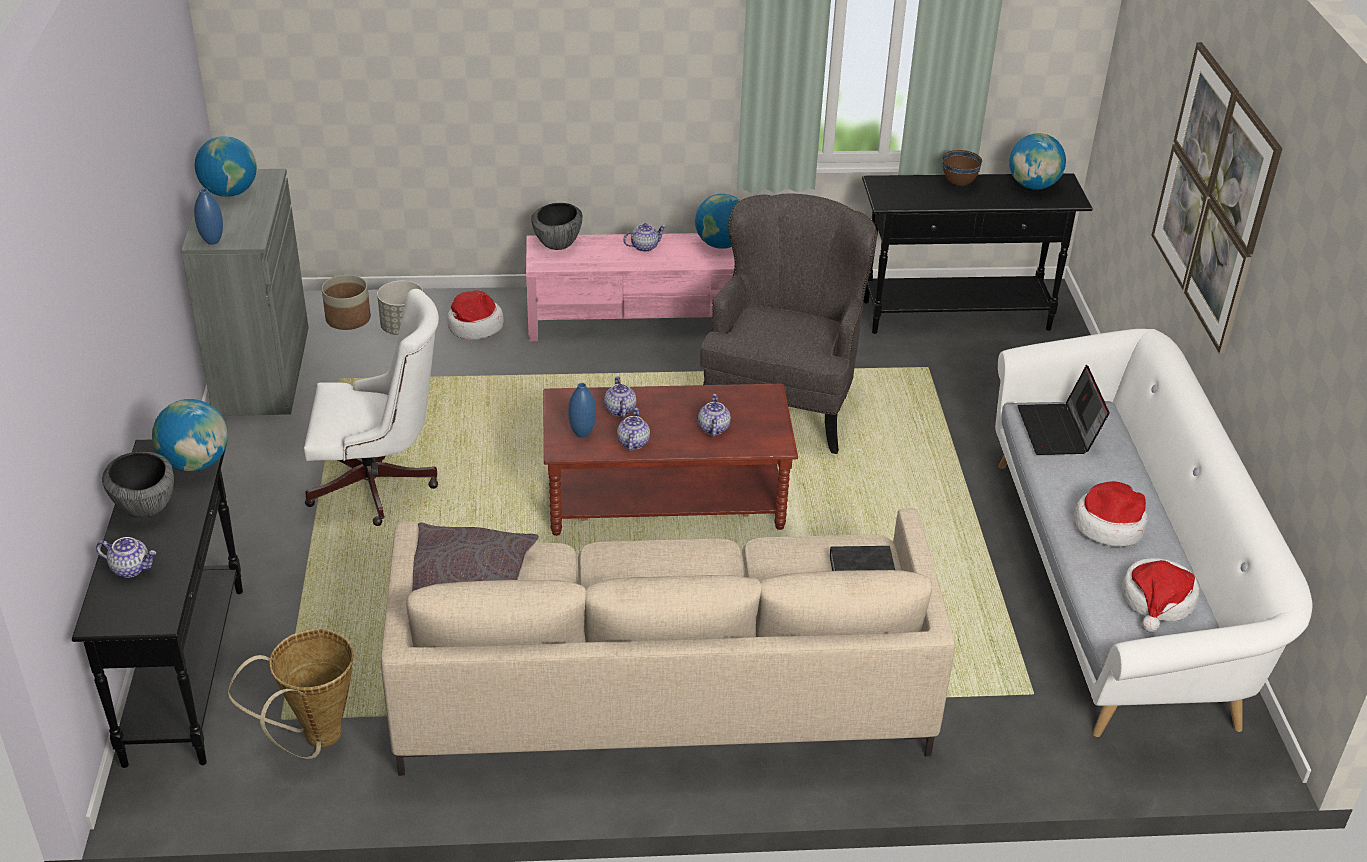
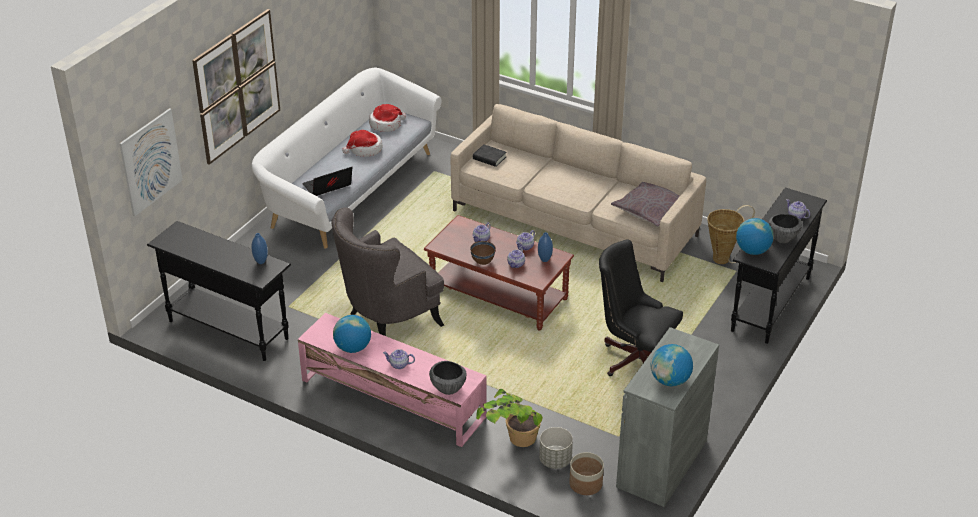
camera: 145 degrees left, 0 degrees up
(212, 241) = (698, 343): blue vase -> blue vase (261, 261)
(380, 485) = (634, 358): white office chair -> black office chair
(474, 326) = (510, 443): hat -> potted plant
(959, 183) = (219, 261): brown bowl -> brown bowl (482, 262)
(1033, 186) = (183, 244): globe -> none
(1059, 431) = (327, 187): laptop -> laptop turned 150 degrees counterclockwise
(1135, 105) = (151, 162): none -> picture

